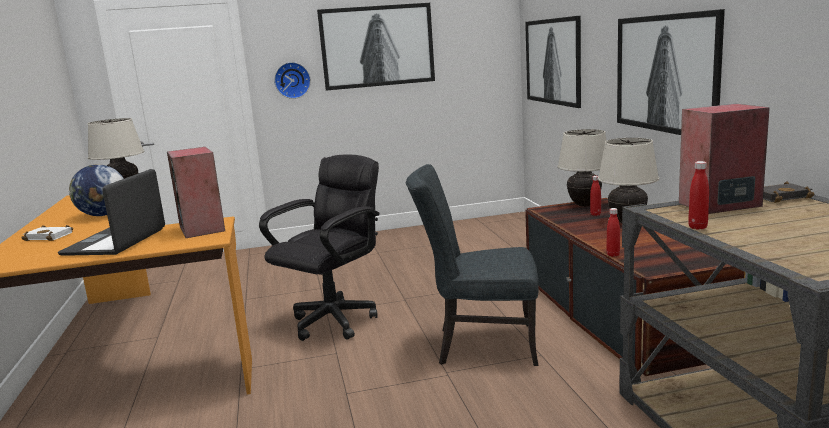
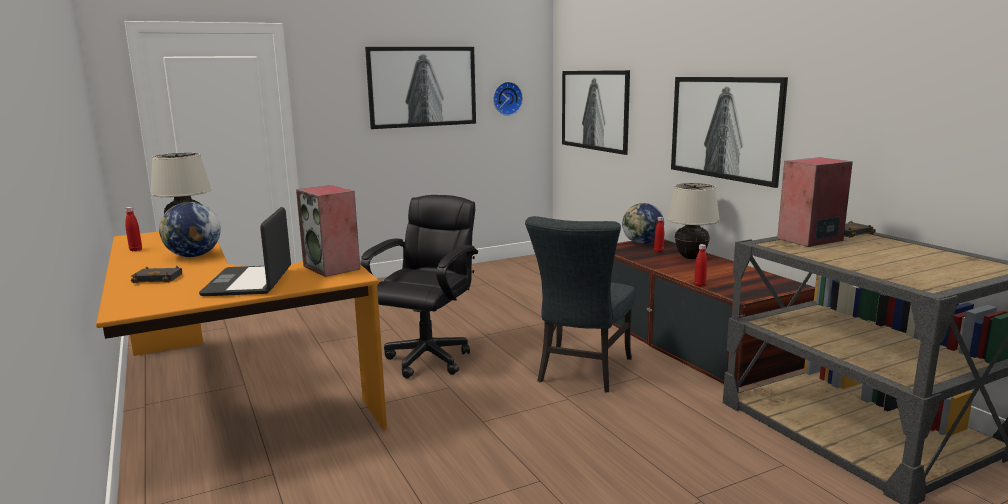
camera: 15 degrees left, 0 degrees up
(50, 236) = (159, 278): white book -> black book
(292, 80) = (337, 117): wall clock -> wall clock (506, 98)
(479, 345) = (581, 372): grey chair -> grey chair turned 60 degrees counterclockwise
(584, 205) = (642, 243): beige table lamp -> globe
(697, 227) = (811, 257): red bottle -> red bottle (136, 250)

